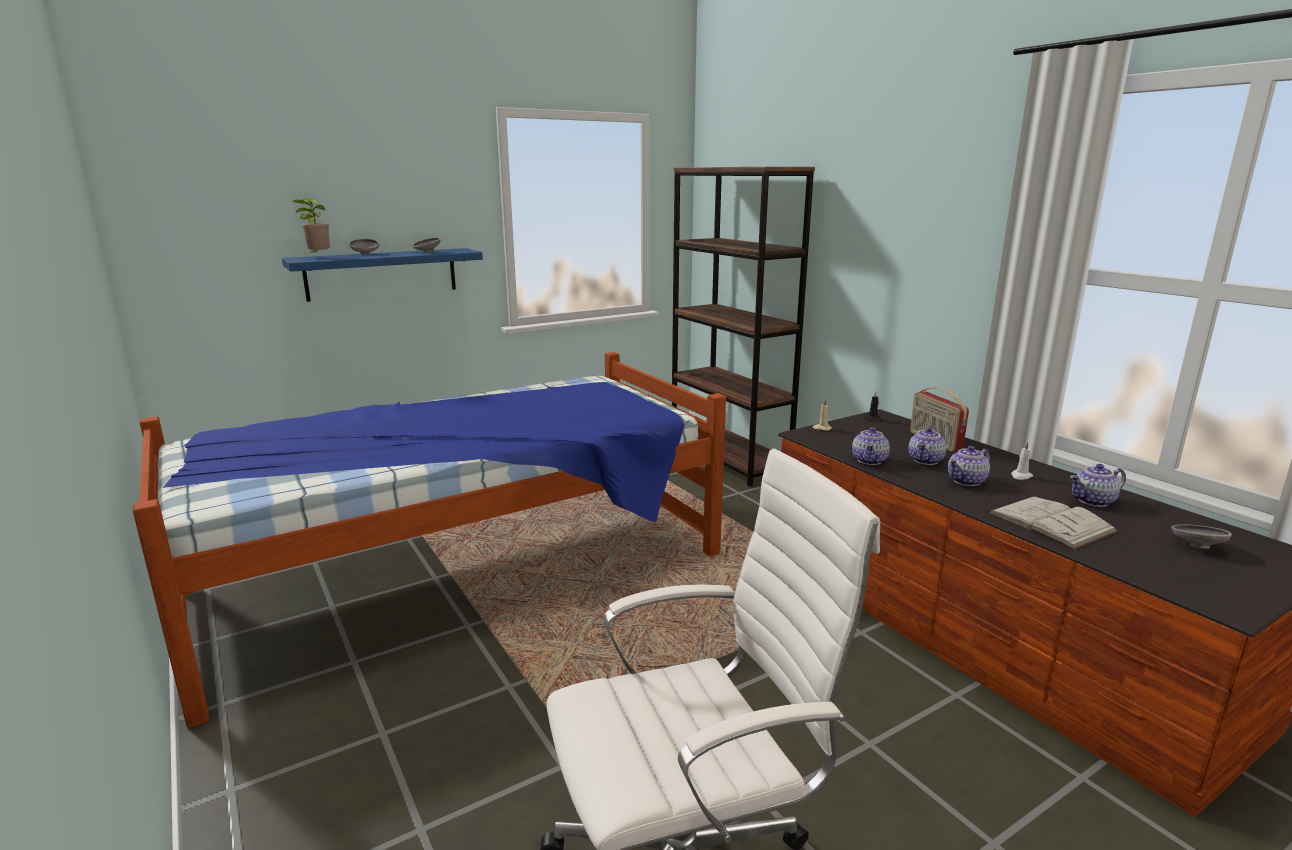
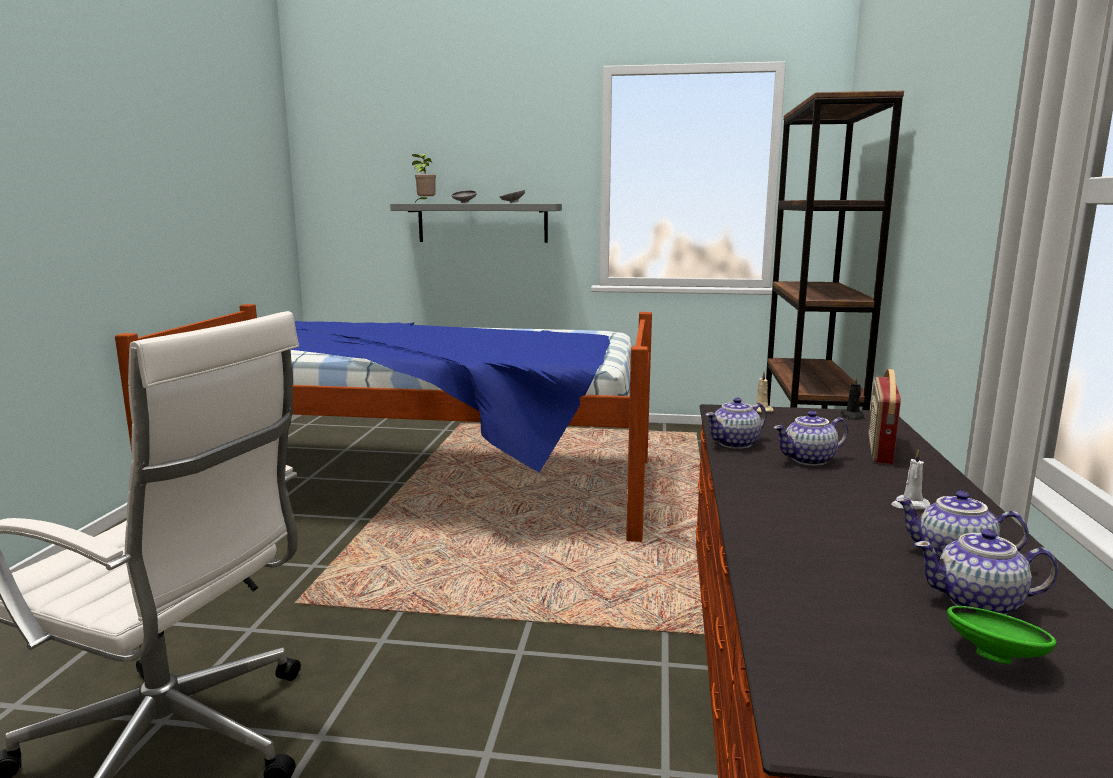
camera: 40 degrees right, 5 degrees down
(382, 274) = (482, 223): blue shelf -> grey shelf
(967, 481) = (808, 488): teapot -> teapot (980, 603)
(1051, 522) = (809, 552): white book -> none
(1196, 546) = (996, 656): grey bowl -> green bowl

